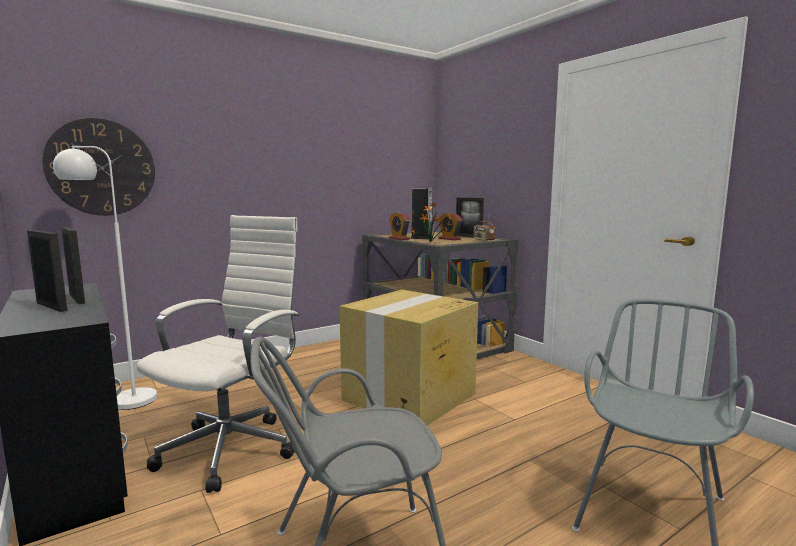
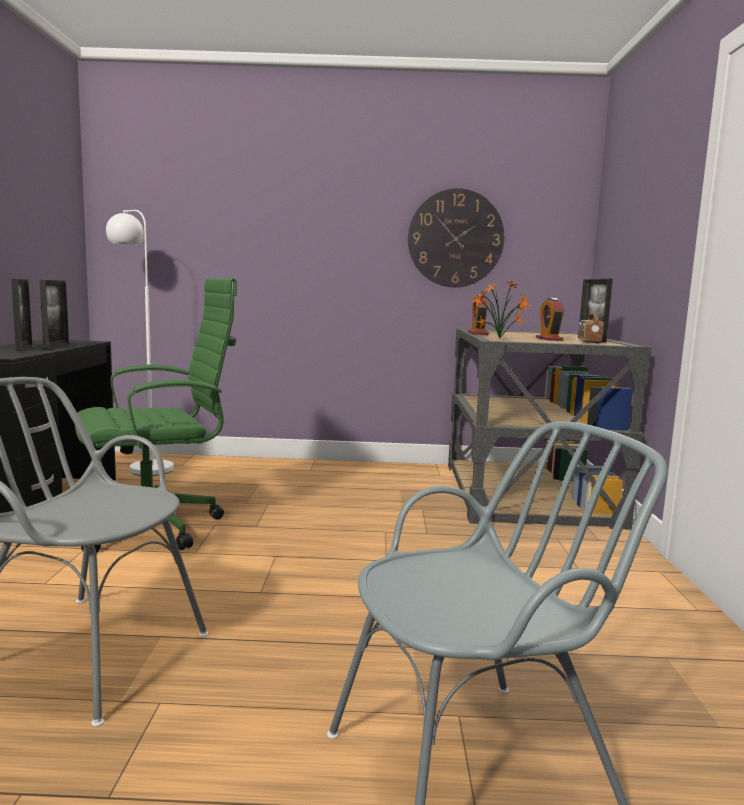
camera: 35 degrees right, 0 degrees up
(101, 167) = (164, 234): wall clock -> wall clock (455, 238)
(232, 447) = (157, 526): white office chair -> green office chair
(408, 397) = (387, 537): cardboard box -> none
(421, 238) = (514, 336): speaker -> none

